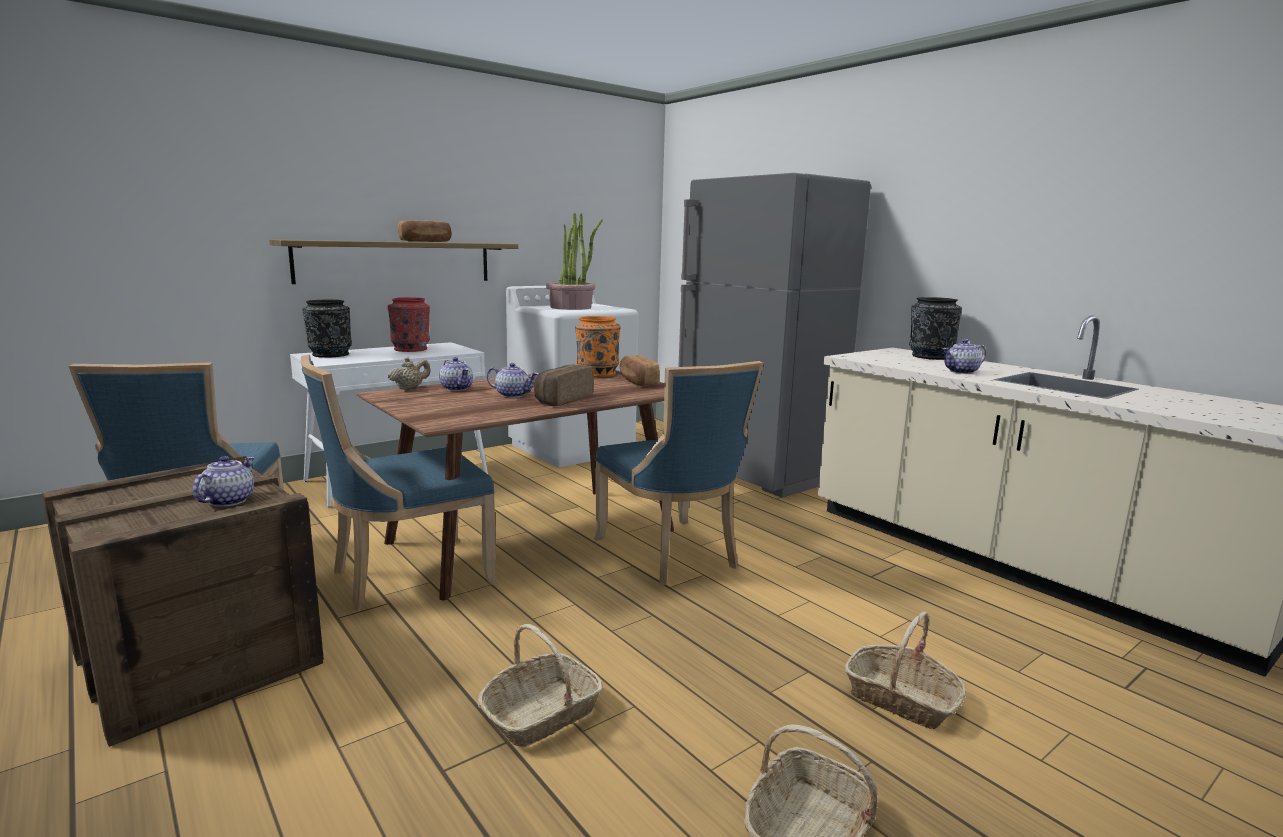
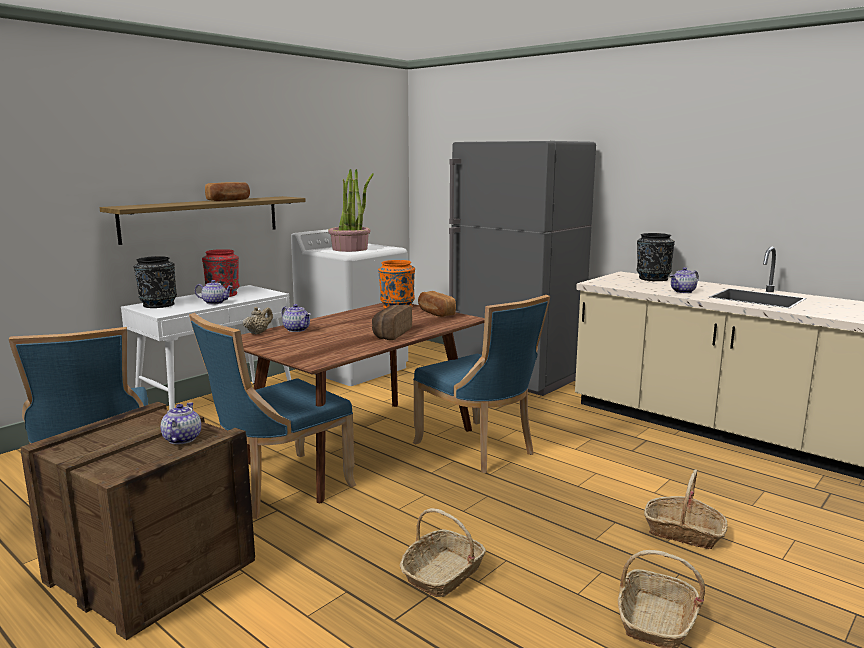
camera: 10 degrees left, 0 degrees up
(513, 395) = (348, 332): teapot -> teapot (215, 302)

